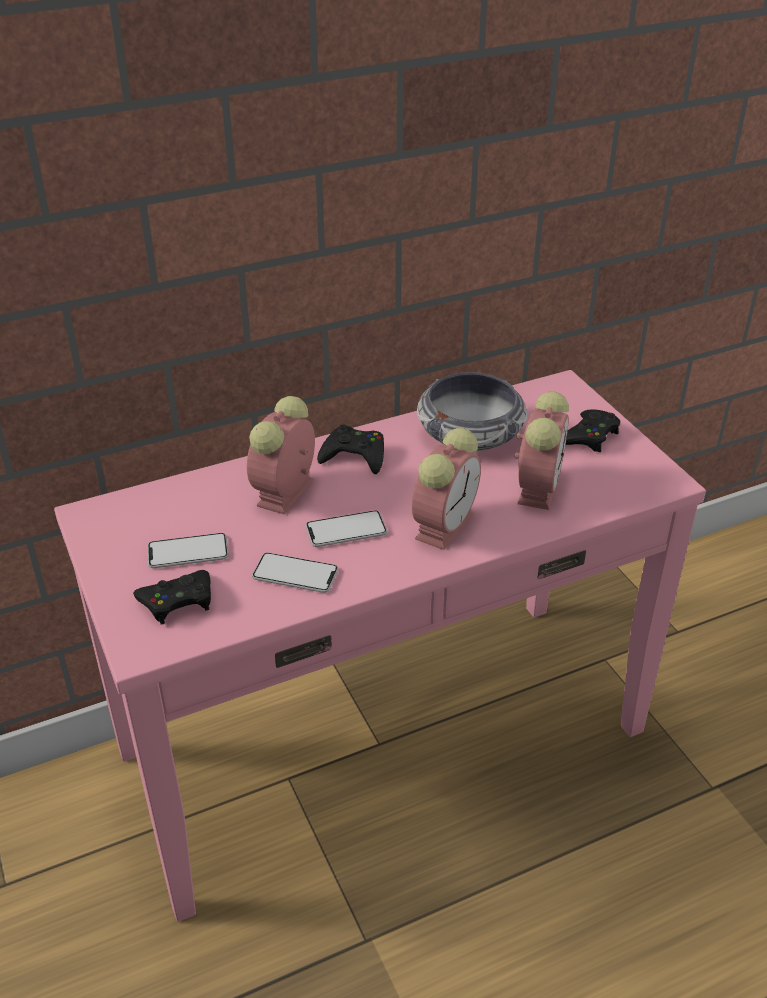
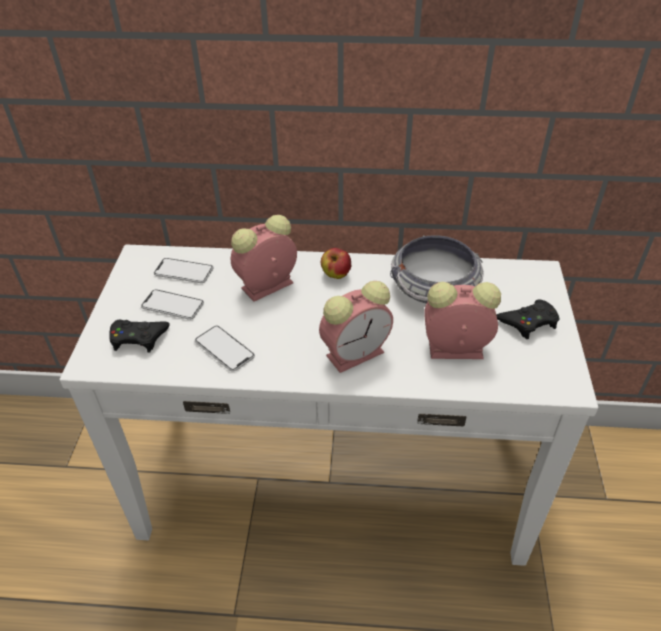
camera: 30 degrees right, 5 degrees up
(346, 530) = (284, 329): phone -> phone (184, 271)
(354, 456) = (336, 275): black game controller -> apple
(382, 739) = (333, 480): pink console table -> white console table
(538, 486) = (453, 349): alarm clock -> alarm clock turned 135 degrees counterclockwise

